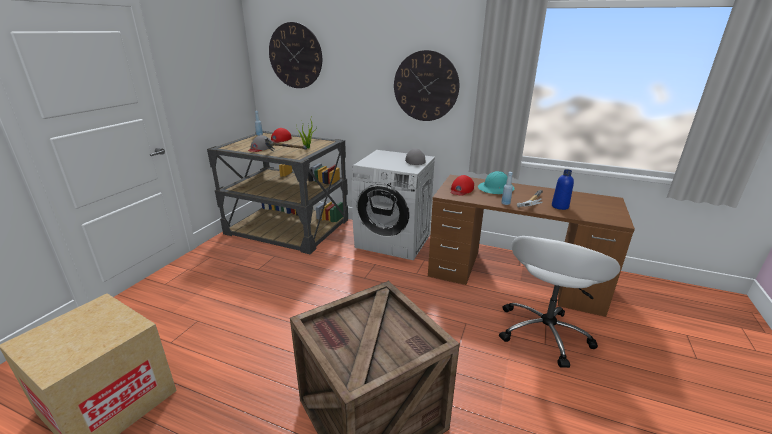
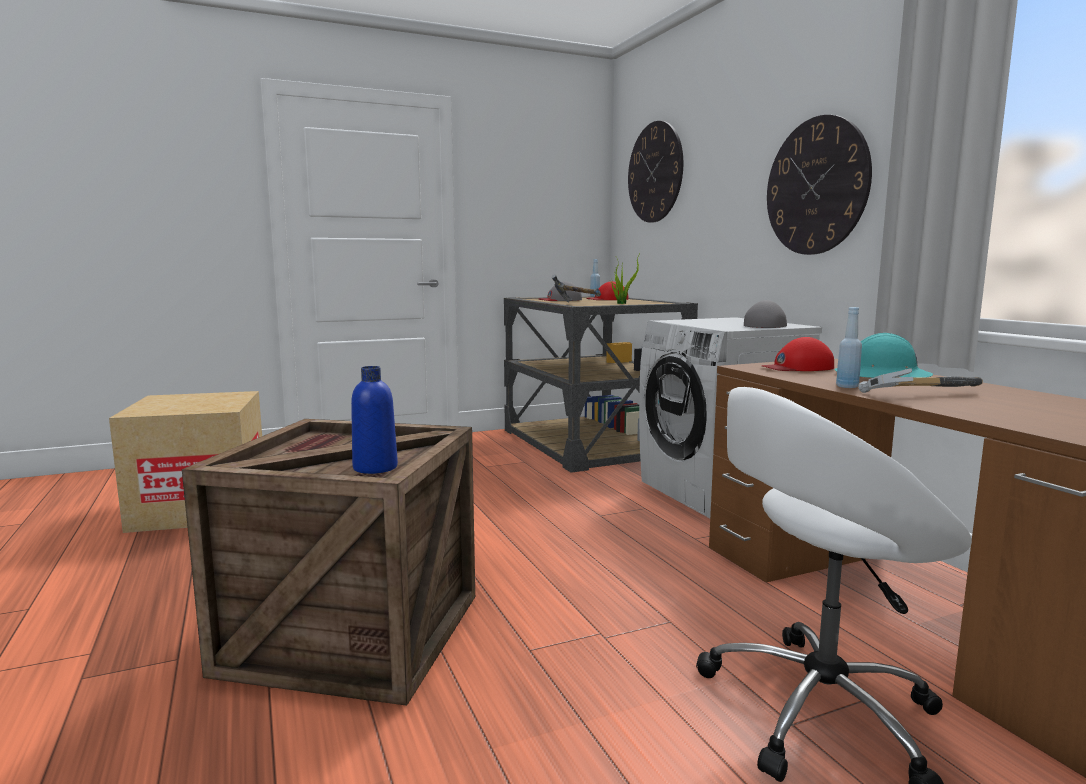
camera: 45 degrees right, 15 degrees down
(560, 206) = (986, 407): blue bottle -> blue bottle (375, 468)

